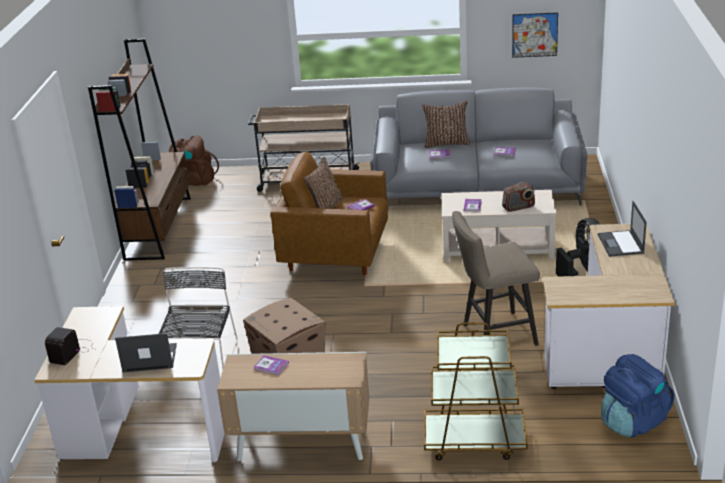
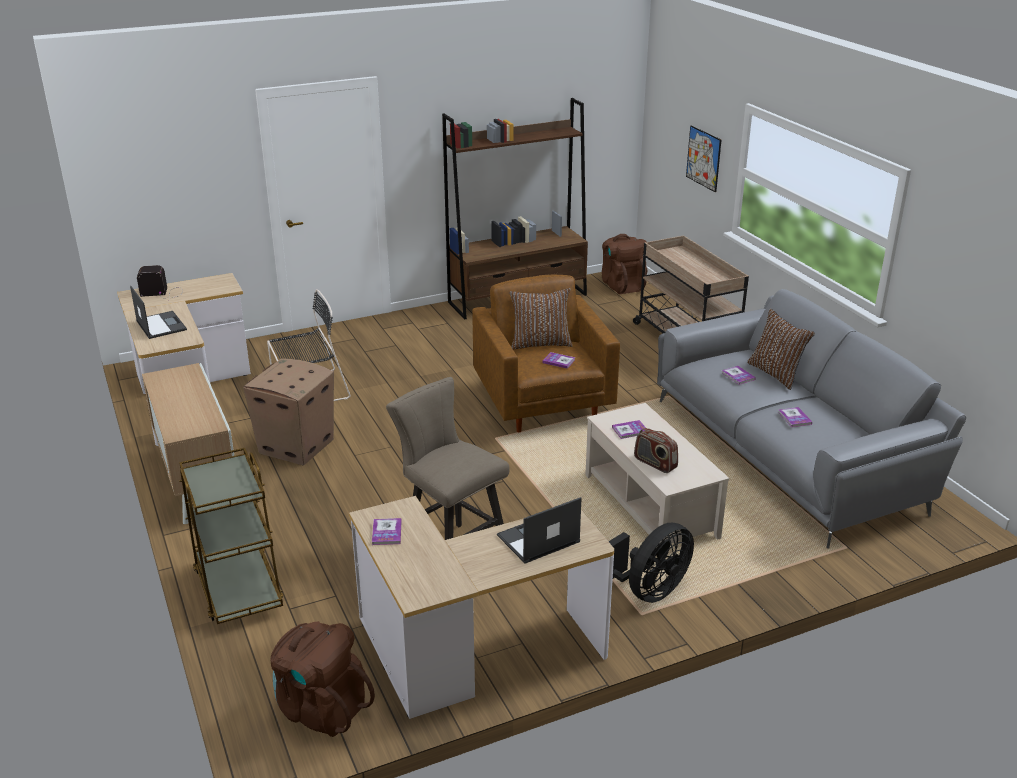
camera: 60 degrees right, 0 degrees up
(271, 366) = (186, 388): book -> book (387, 533)
(534, 35) = (968, 296): picture -> picture (703, 158)
(632, 421) = (321, 708): blue backpack -> brown backpack

